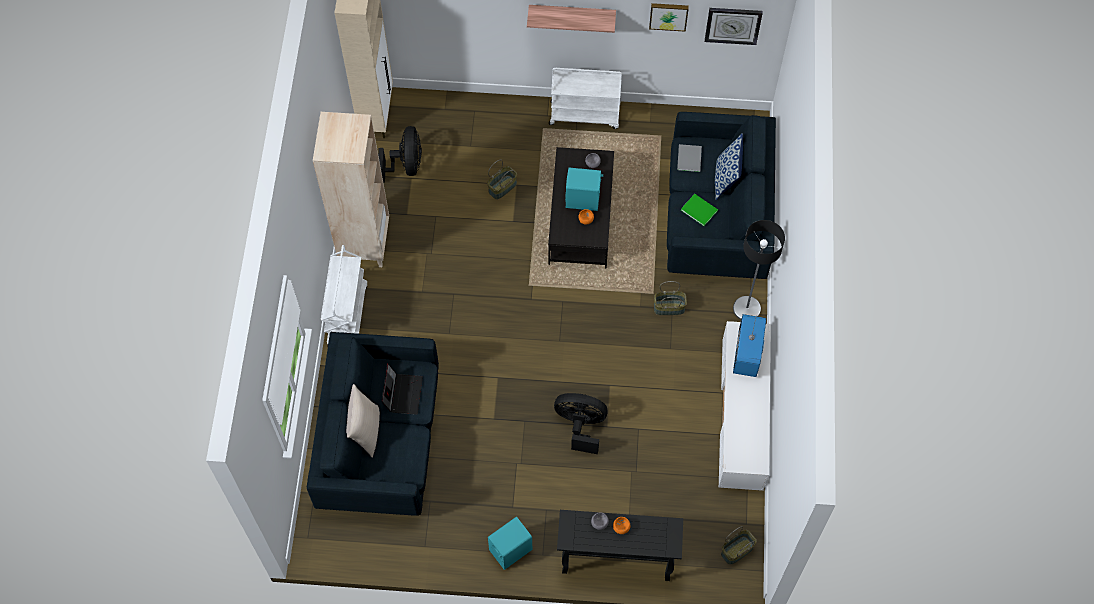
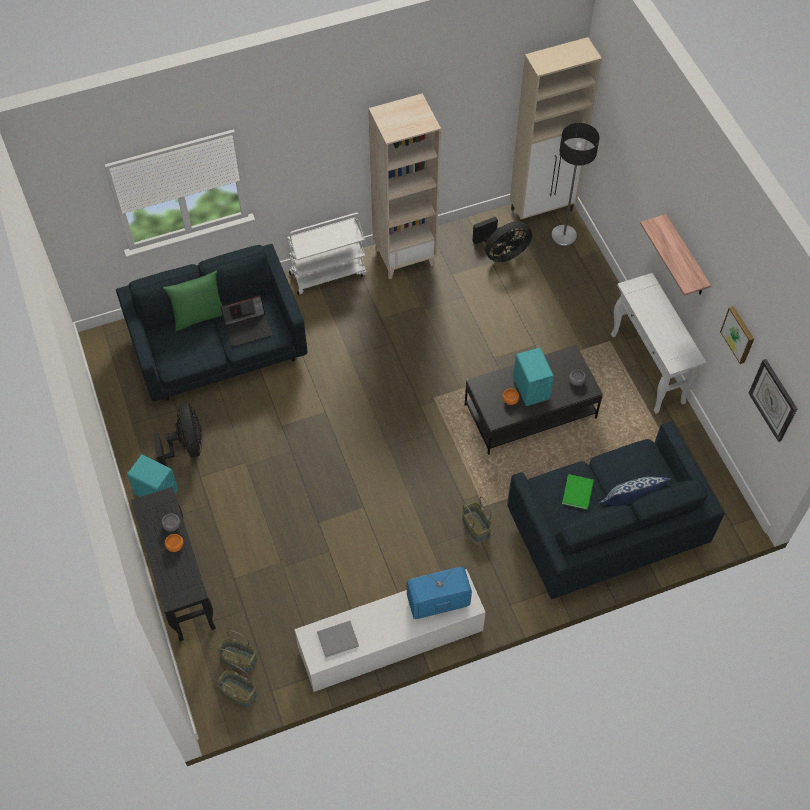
camera: 65 degrees right, 5 degrees down
(365, 430) = (199, 316): beige pillow -> green pillow
(502, 187) = (525, 335): basket -> basket (239, 659)
(580, 425) = (308, 499): black fan -> black fan (186, 447)
(585, 114) = (648, 369): white cart -> white console table
(688, 159) = (631, 460): grey book -> grey book (336, 639)
(747, 309) = (513, 599): floor lamp -> floor lamp (563, 236)

